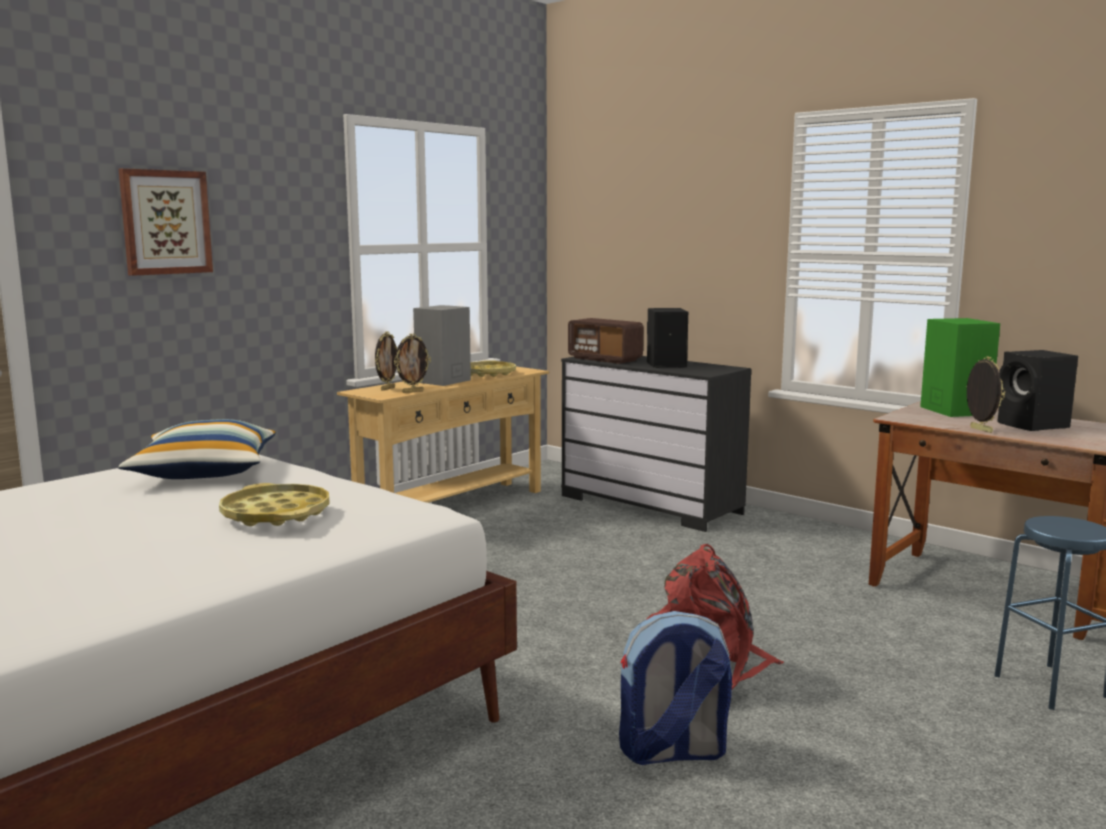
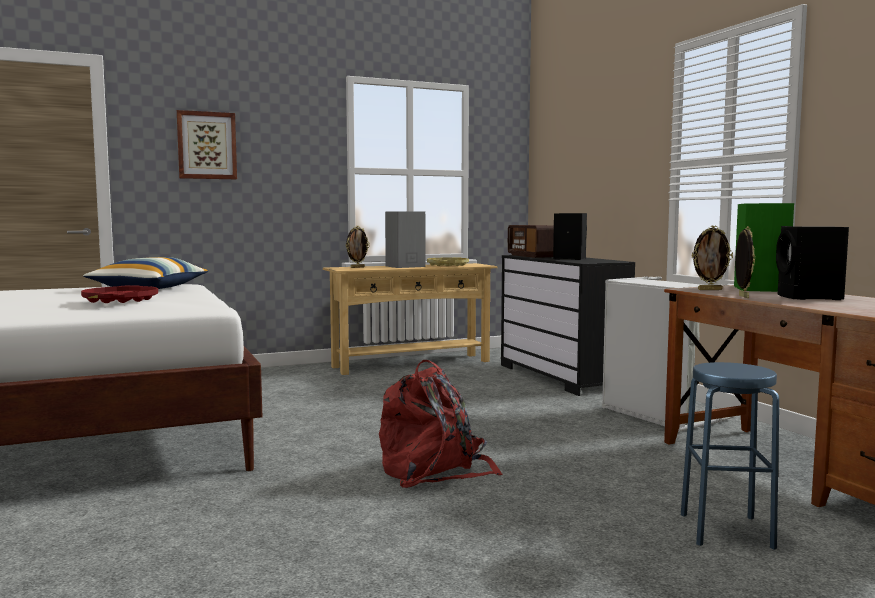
camera: 25 degrees right, 5 degrees down
(276, 514) = (121, 300): yellow tray -> red tray
(413, 391) = (368, 269): picture frame -> picture frame (710, 289)
(672, 752) = (332, 507): backpack -> none
(815, 548) = (657, 415): none -> grey laundry basket

